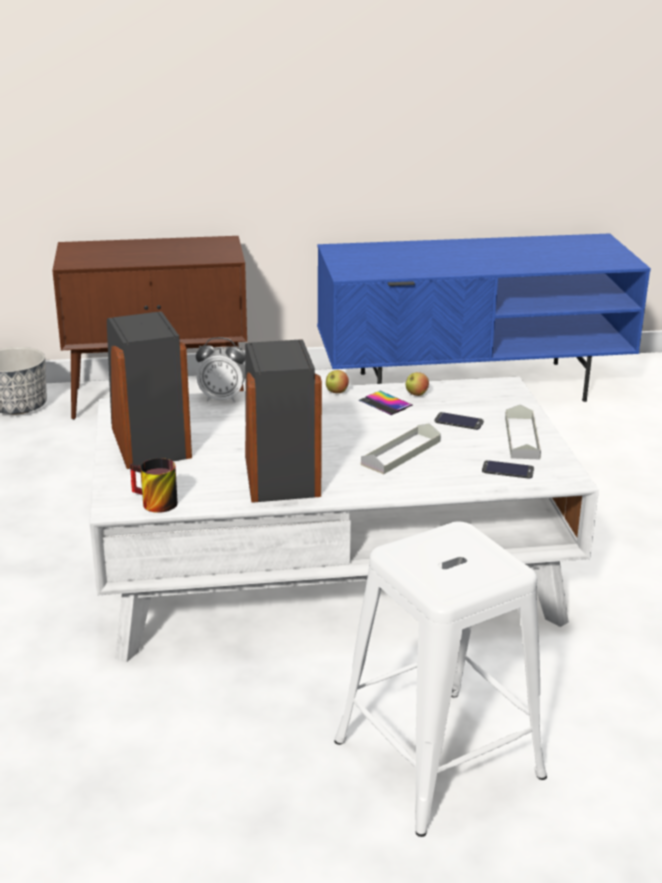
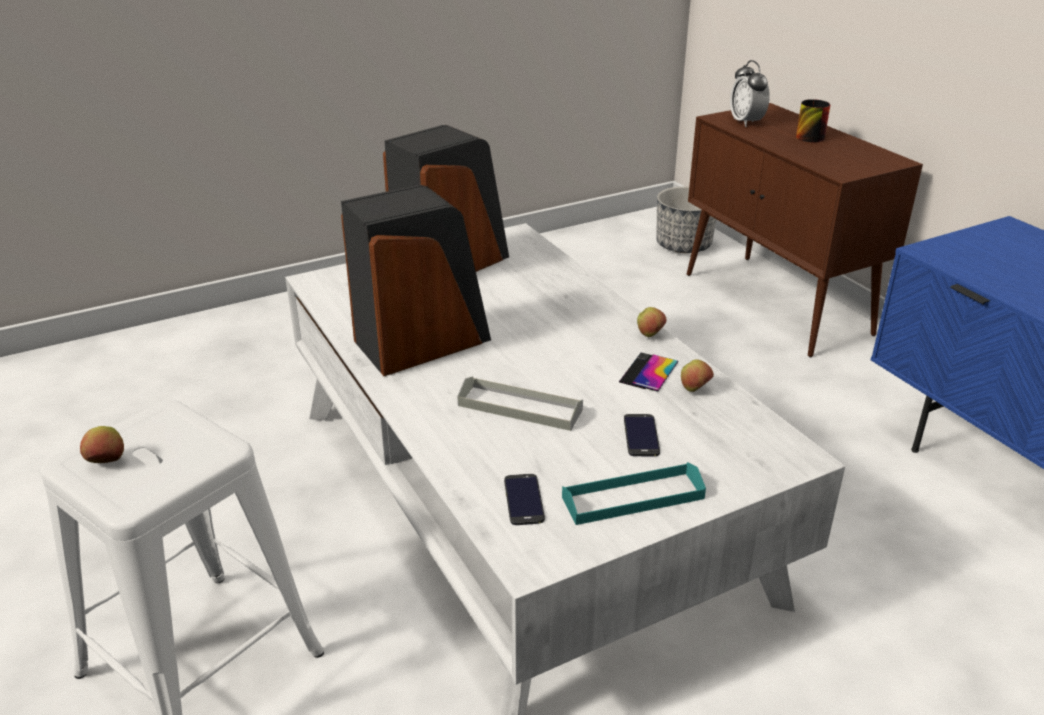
camera: 70 degrees right, 5 degrees up
(153, 503) = (330, 294): mug -> mug (807, 135)
(222, 398) = (574, 276): alarm clock -> alarm clock (746, 122)
(455, 578) = (107, 462): none -> apple
(522, 437) = (633, 498): grey tray -> turquoise tray

